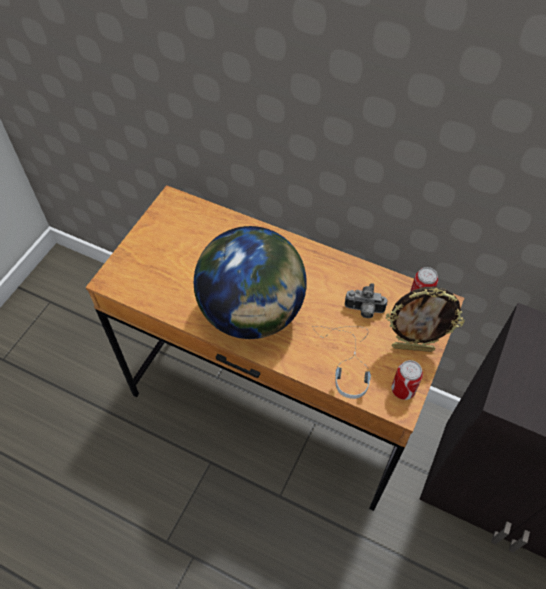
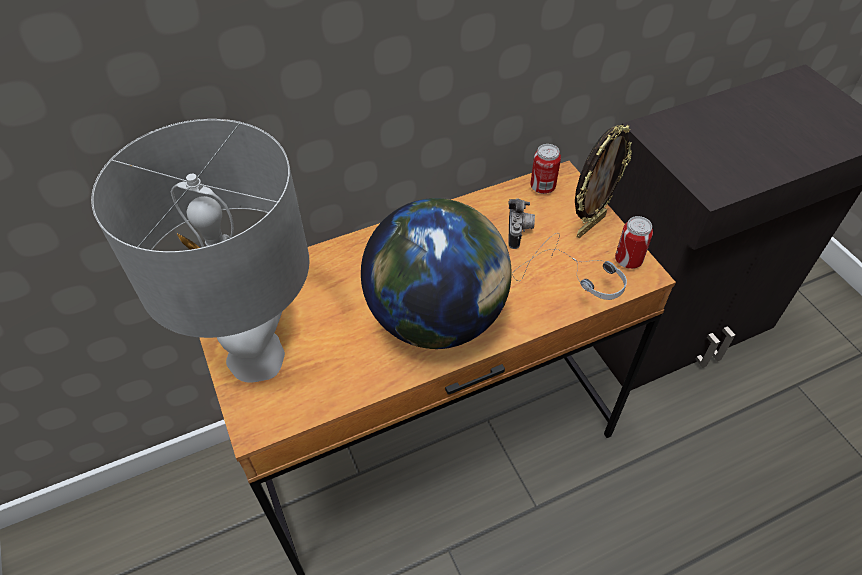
camera: 50 degrees left, 5 degrees down
(151, 249) = (257, 356): none -> grey table lamp
(364, 311) = (519, 232): camera -> camera turned 45 degrees counterclockwise

